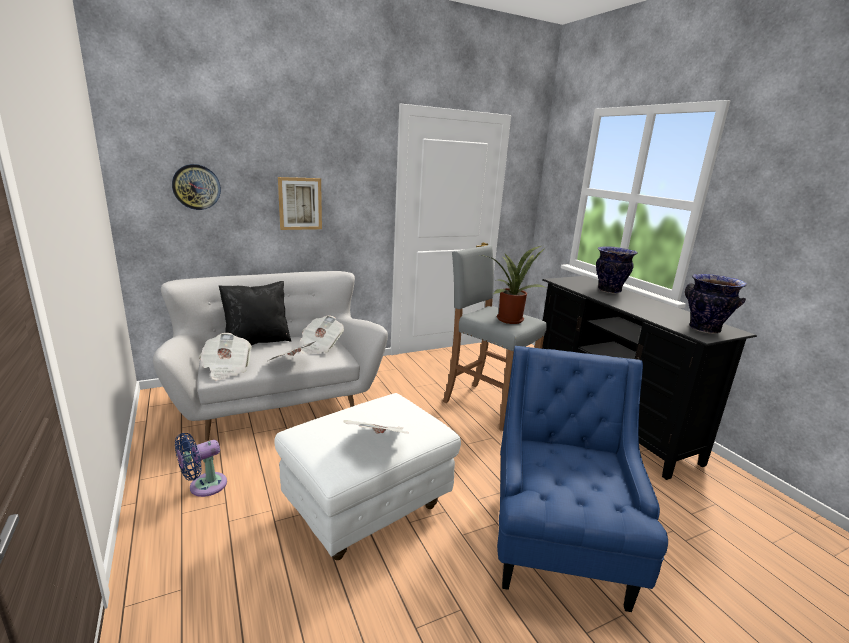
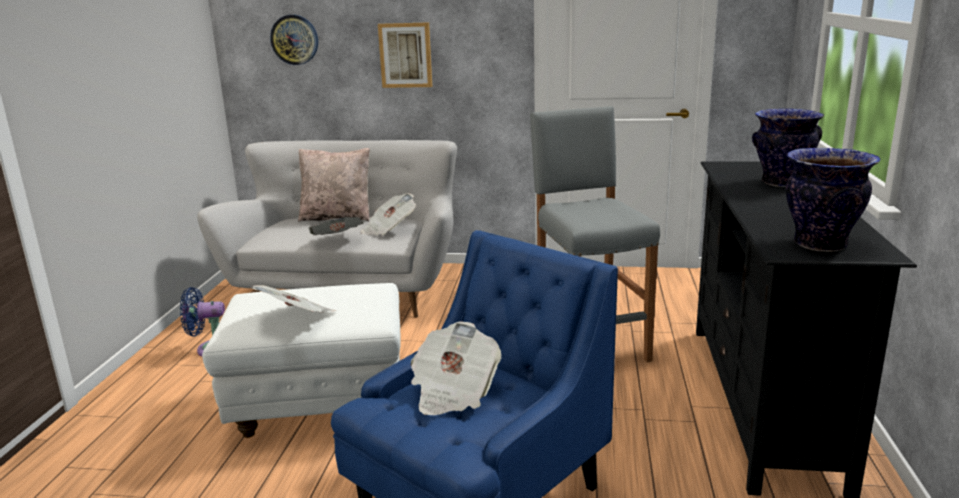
camera: 35 degrees right, 0 degrees up
(226, 368) = (276, 238): newspaper -> newspaper (453, 391)
(257, 341) = (337, 217): black pillow -> beige pillow
(509, 319) = (600, 213): potted plant -> none

